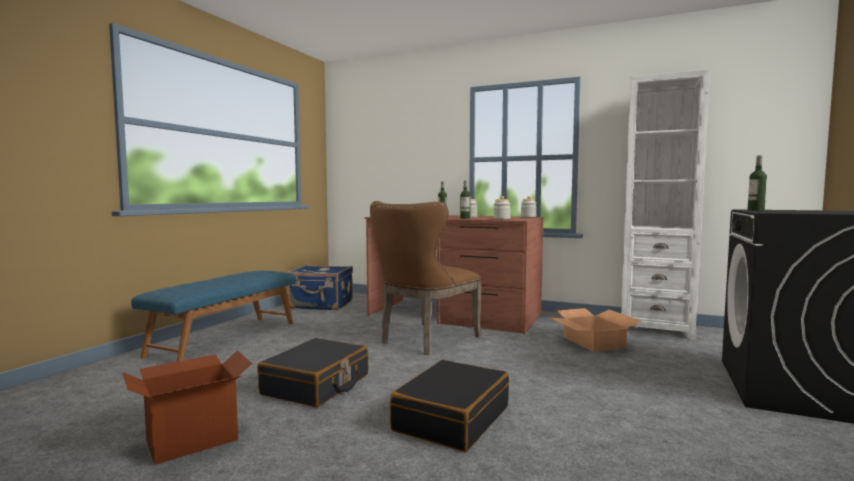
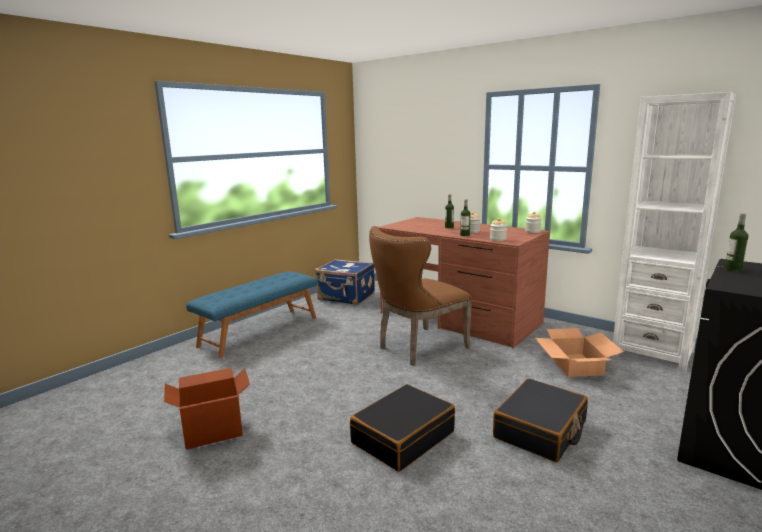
camera: 15 degrees right, 10 degrees up
(317, 385) = (312, 389): black suitcase -> black suitcase (540, 430)

